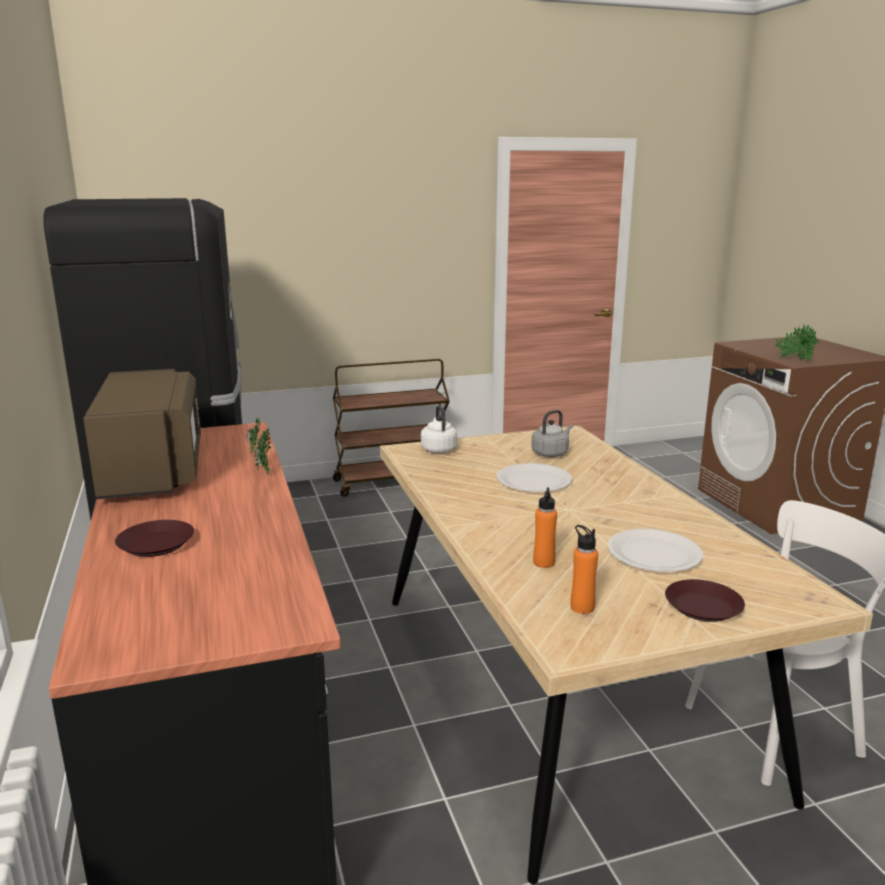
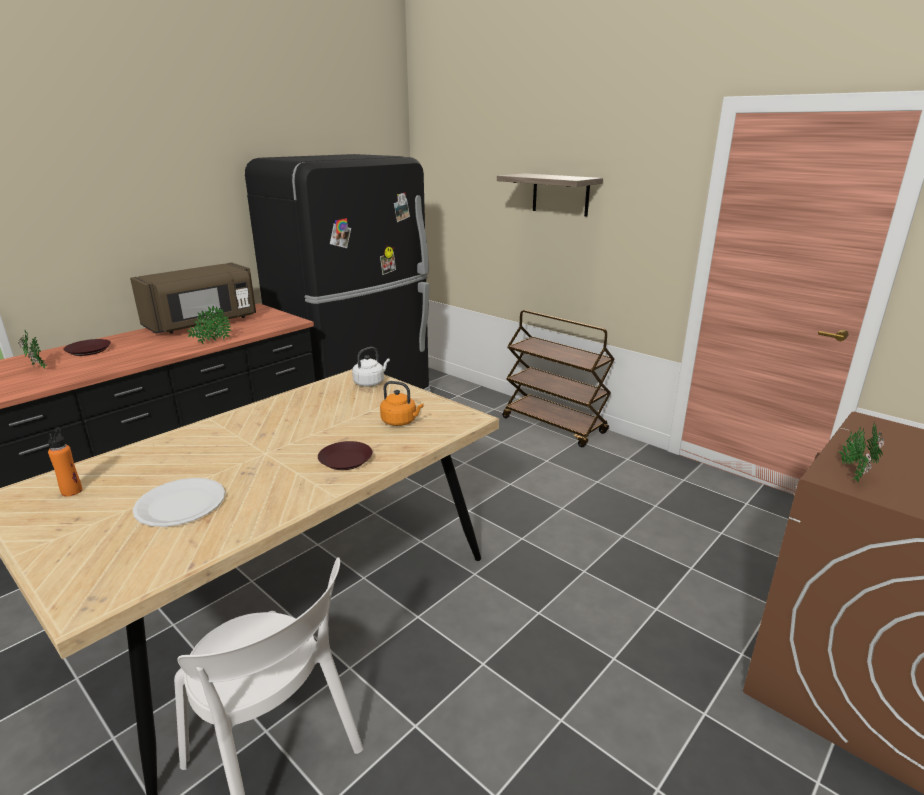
camera: 60 degrees right, 5 degrees up
(194, 581) = (38, 368): none -> potted plant
(345, 233) = (560, 194): none -> shelf
(534, 480) = (324, 428): white plate -> none
(543, 563) = (150, 463): orange bottle -> none
(551, 453) = (400, 421): grey kettle -> orange kettle
(703, 606) = (72, 542): brown plate -> brown plate (346, 460)

